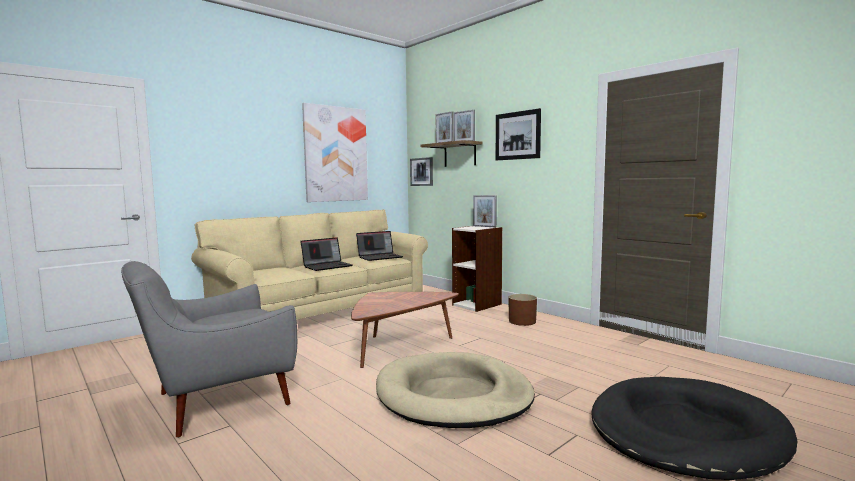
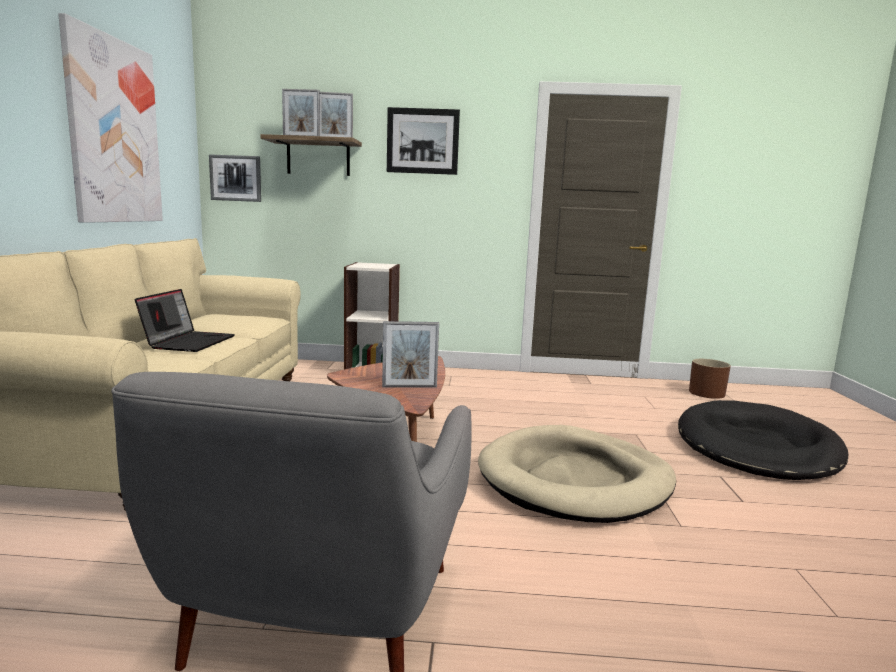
camera: 45 degrees left, 5 degrees up
(380, 257) = (241, 318): laptop -> none
(484, 226) = (377, 264): picture frame -> picture frame (409, 387)
(522, 321) = (459, 381): brown planter -> brown planter (707, 393)

